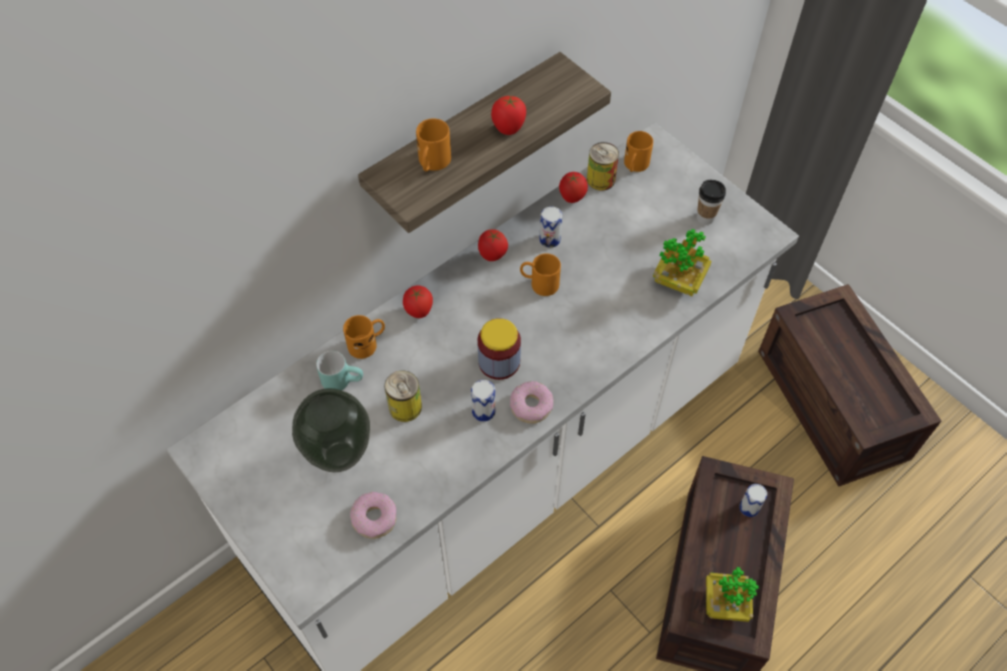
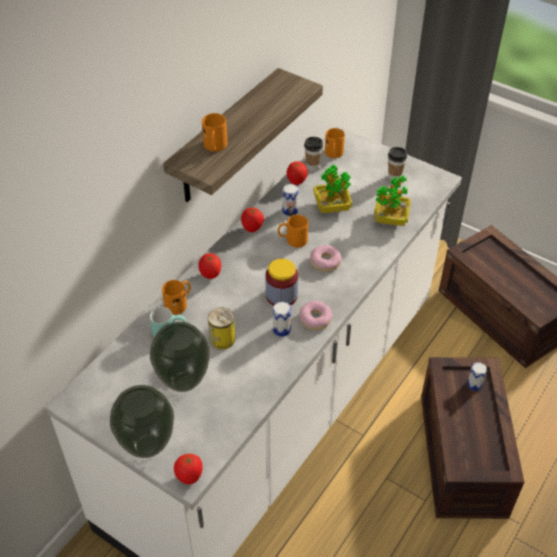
camera: 15 degrees left, 10 degrees down
(271, 533) = (148, 446): none -> vase
(374, 518) = (225, 417): donut -> donut (325, 262)
(508, 129) = (261, 118): tomato -> tomato (189, 477)
(600, 179) = (312, 167): can -> cup
(725, 603) = (480, 452): potted plant -> potted plant (332, 207)

